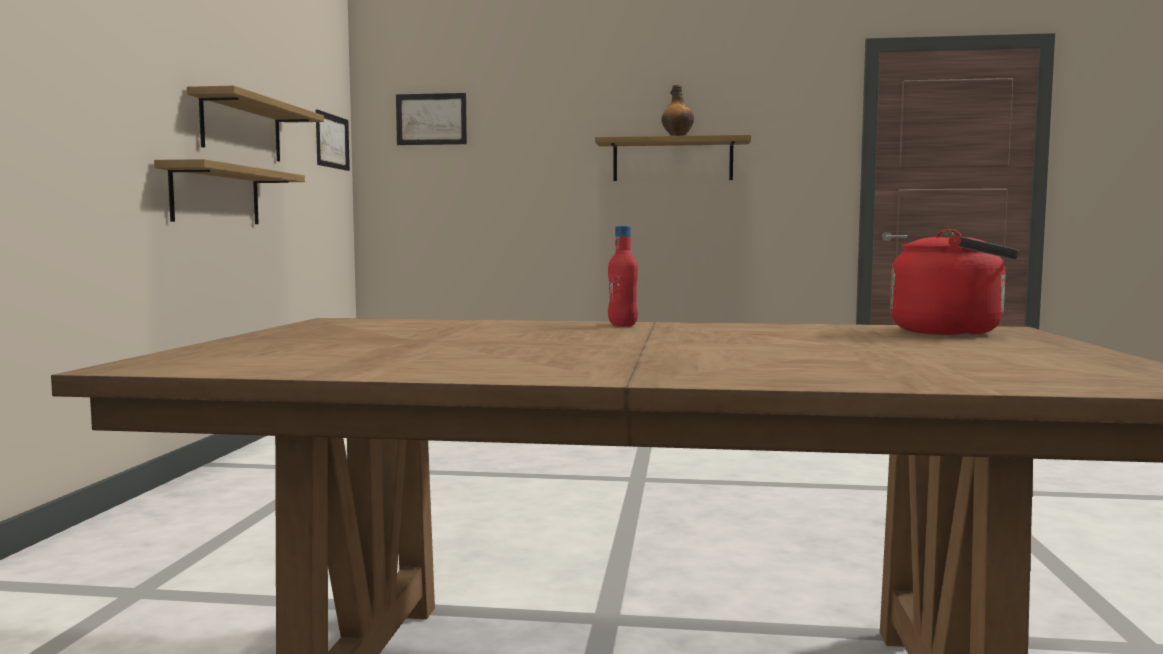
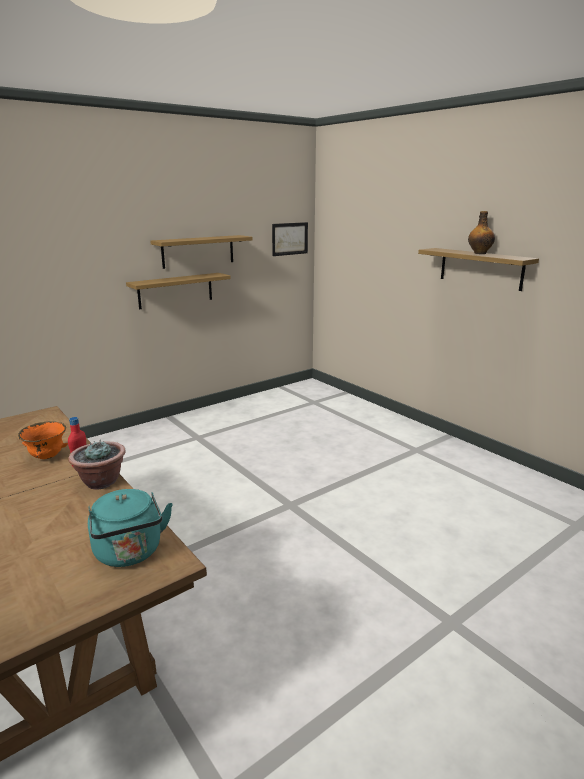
camera: 45 degrees right, 15 degrees up
(431, 119) = (348, 223): picture -> none
(541, 328) = (47, 457): none -> orange bowl
(707, 325) = (101, 482): none -> potted plant
(953, 332) = (130, 553): red kettle -> turquoise kettle

